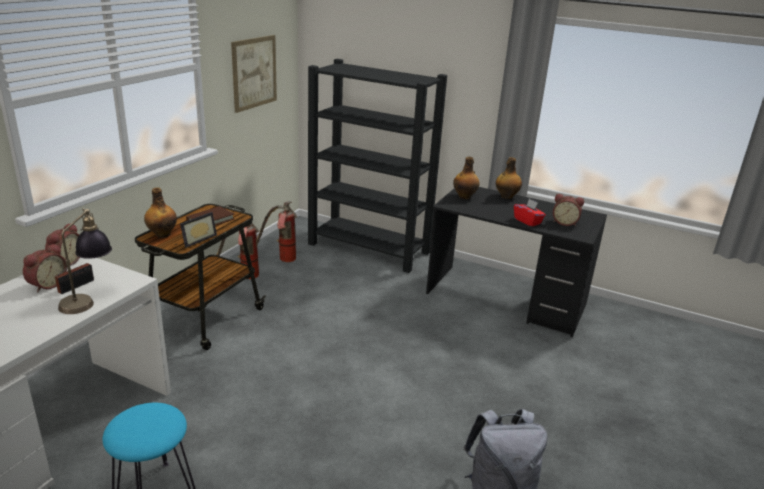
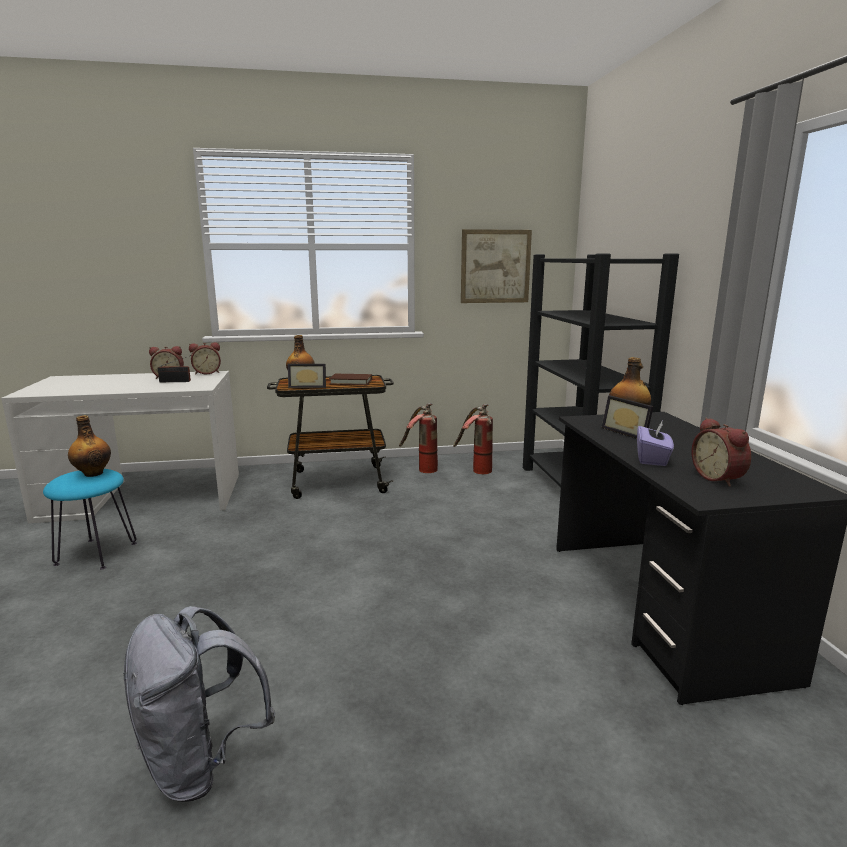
camera: 55 degrees right, 10 degrees down
(89, 299) = (159, 387): table lamp -> none
(484, 206) = (628, 433): none -> picture frame
(506, 197) = (695, 435): bottle -> bottle (93, 473)
(527, 221) = (652, 459): red tissue box -> purple tissue box

